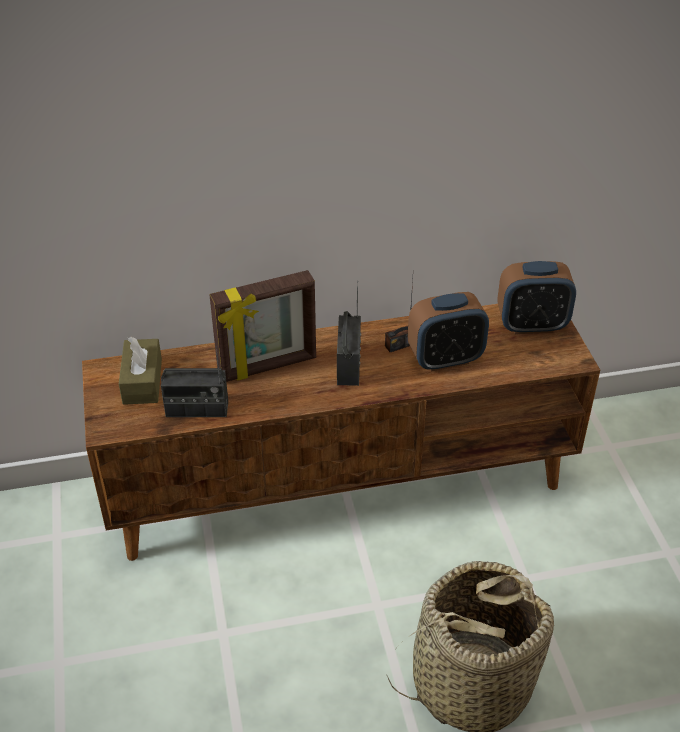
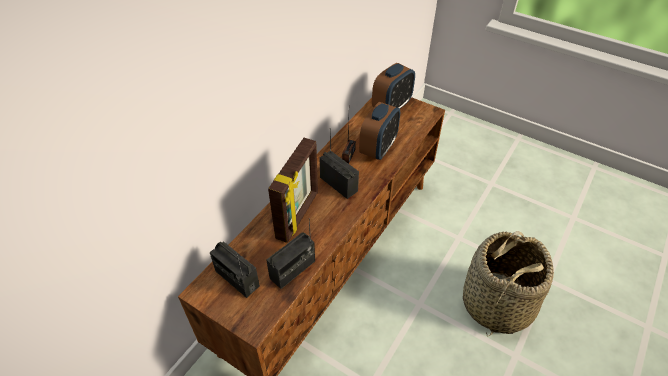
camera: 45 degrees left, 5 degrees up
(142, 381) = (237, 279): brown tissue box -> radio

